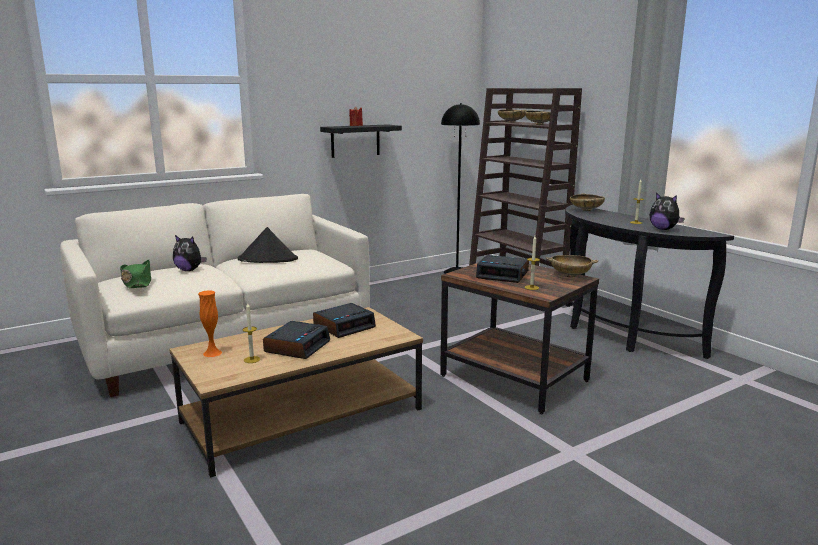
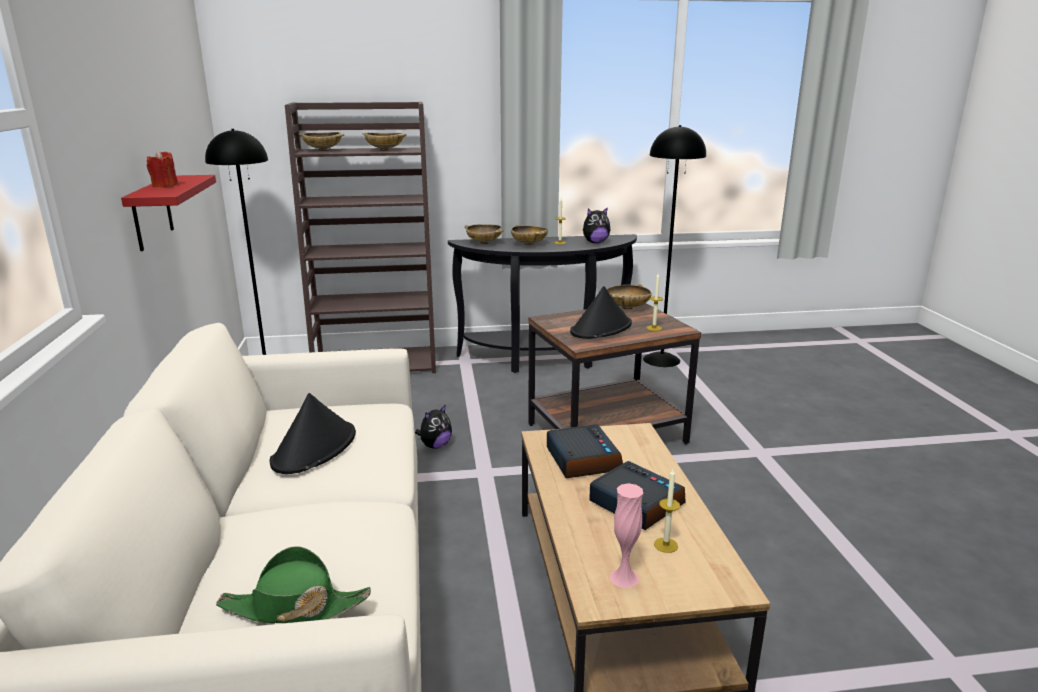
camera: 65 degrees left, 5 degrees up
(189, 270) = (287, 532): plush toy -> plush toy (435, 445)
(212, 353) = (624, 578): orange vase -> pink vase
(355, 141) = (152, 213): black shelf -> red shelf
(503, 275) = (601, 328): alarm clock -> black hat
(610, 217) = (529, 244): none -> beige bowl
(711, 379) = (661, 359): none -> black floor lamp

